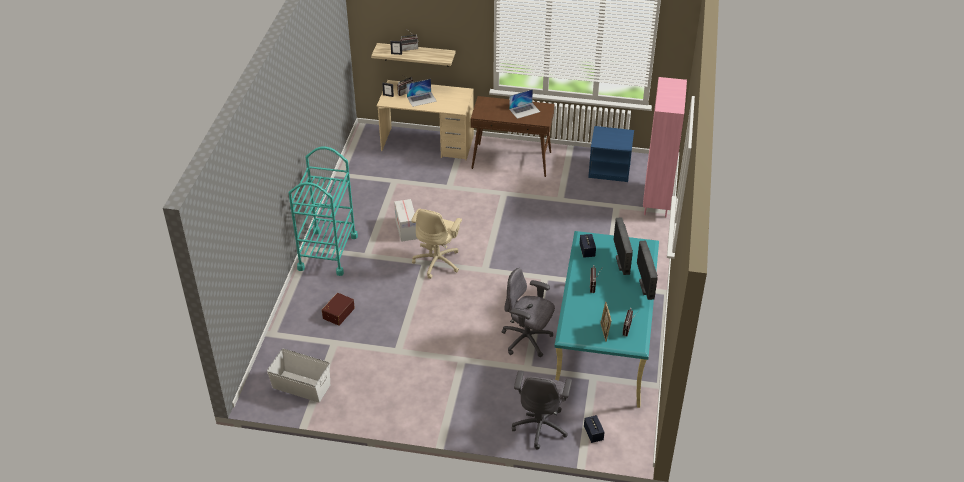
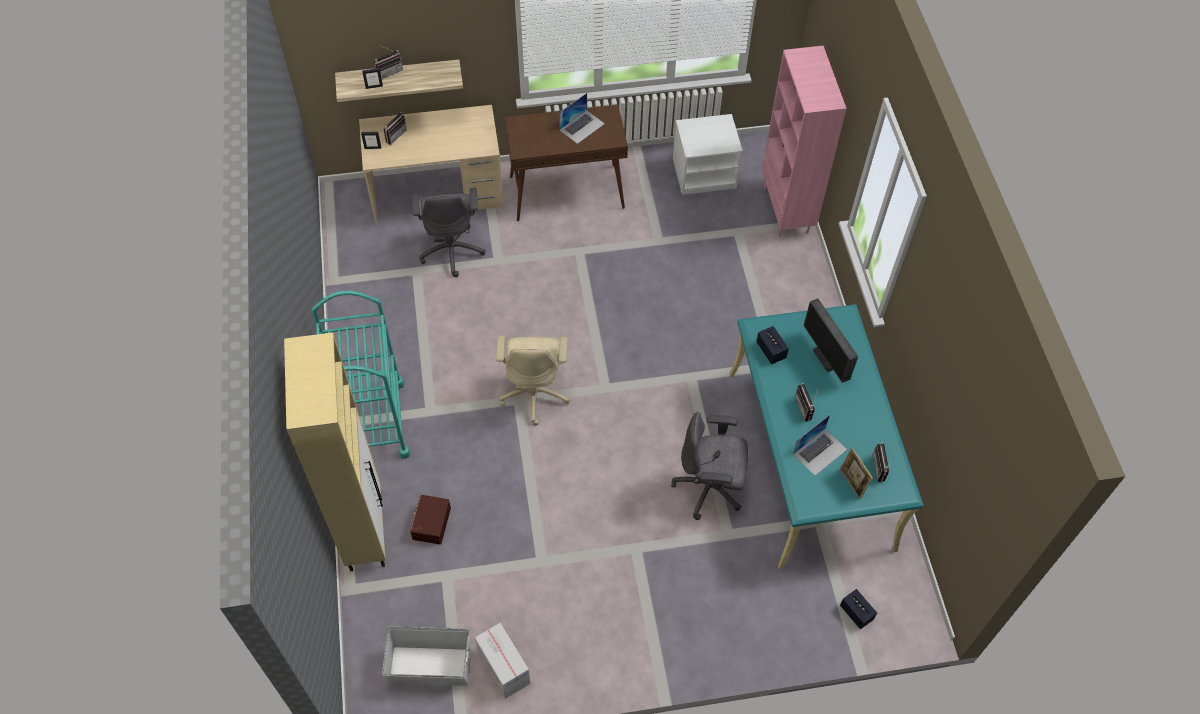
camera: 20 degrees left, 15 degrees up
(296, 306) = (365, 530): none -> beige cabinet
(406, 229) = (468, 351): cardboard box -> cardboard box (503, 667)
(421, 99) = (425, 142): laptop -> laptop (820, 451)
(540, 426) = (784, 623): grey office chair -> grey office chair (452, 250)
(610, 169) = (704, 173): blue nightstand -> white nightstand
(645, 287) = (872, 391): monitor -> none

